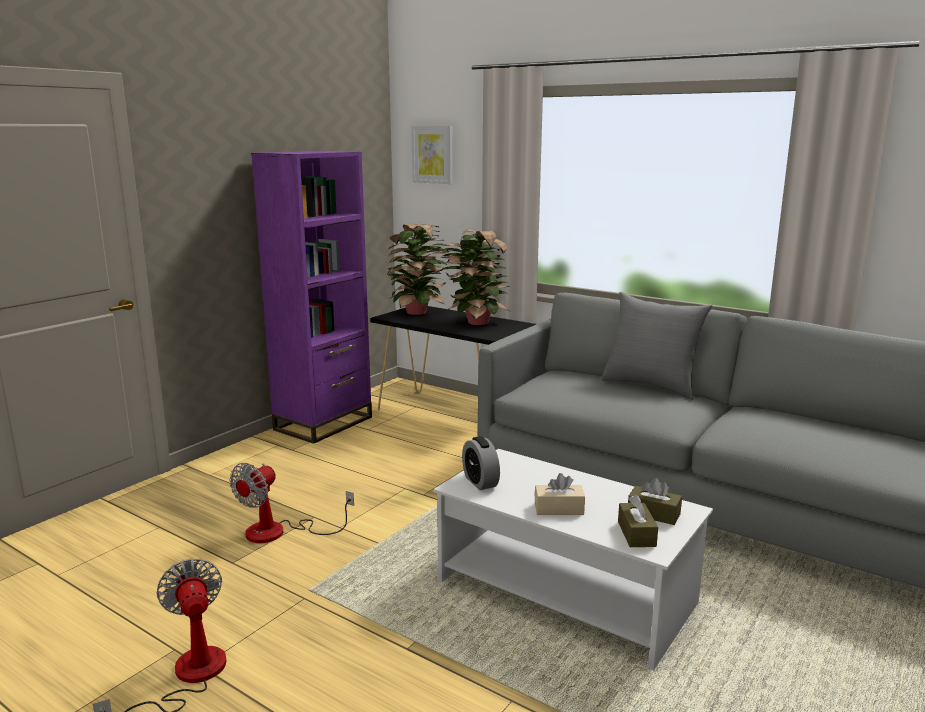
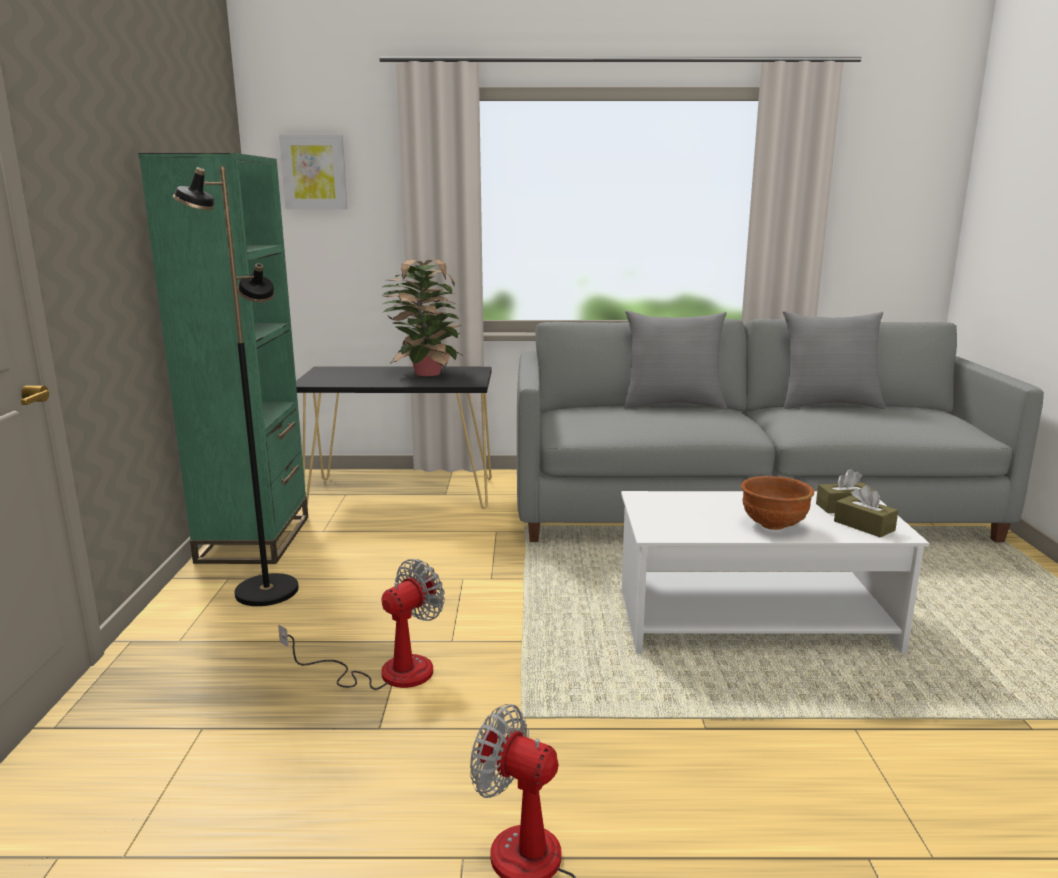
camera: 35 degrees left, 0 degrees up
(279, 532) = (387, 672): fan -> fan turned 135 degrees counterclockwise
(286, 459) = (265, 591): none -> black floor lamp
(324, 423) = (255, 539): purple bookcase -> green bookcase
(418, 312) = (337, 374): potted plant -> none
(480, 482) = (666, 523): alarm clock -> none
(559, 509) = (773, 525): beige tissue box -> brown bowl
(810, 417) = (828, 405): none -> grey pillow

